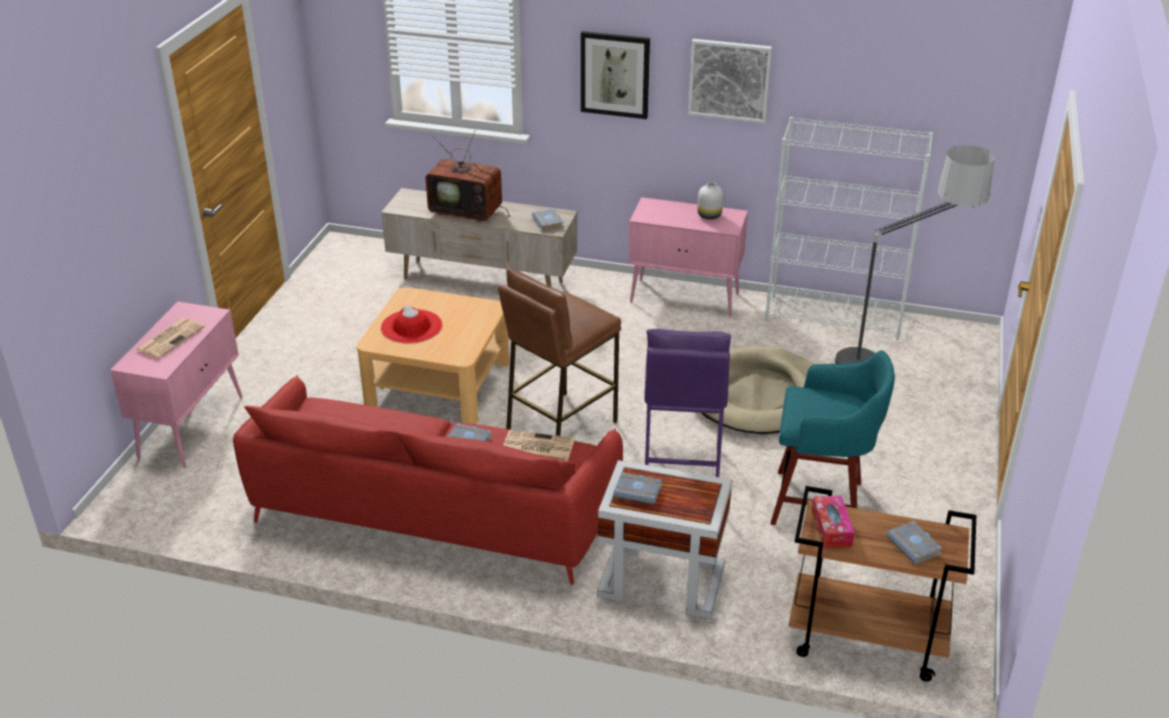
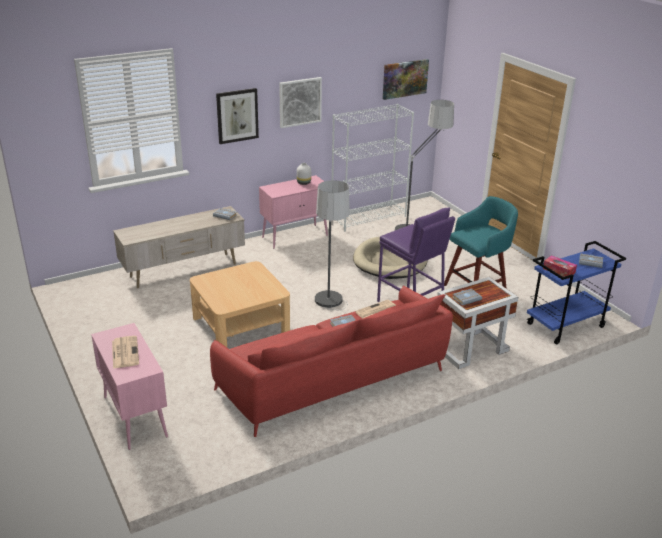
camera: 45 degrees left, 5 degrees down
(411, 327) = (229, 292): red hat -> none
(468, 211) = (174, 226): television -> none
(560, 426) = (330, 313): brown stool -> floor lamp
(864, 640) = (565, 326): brown cart -> blue cart
(955, 90) = (405, 78): none -> picture

